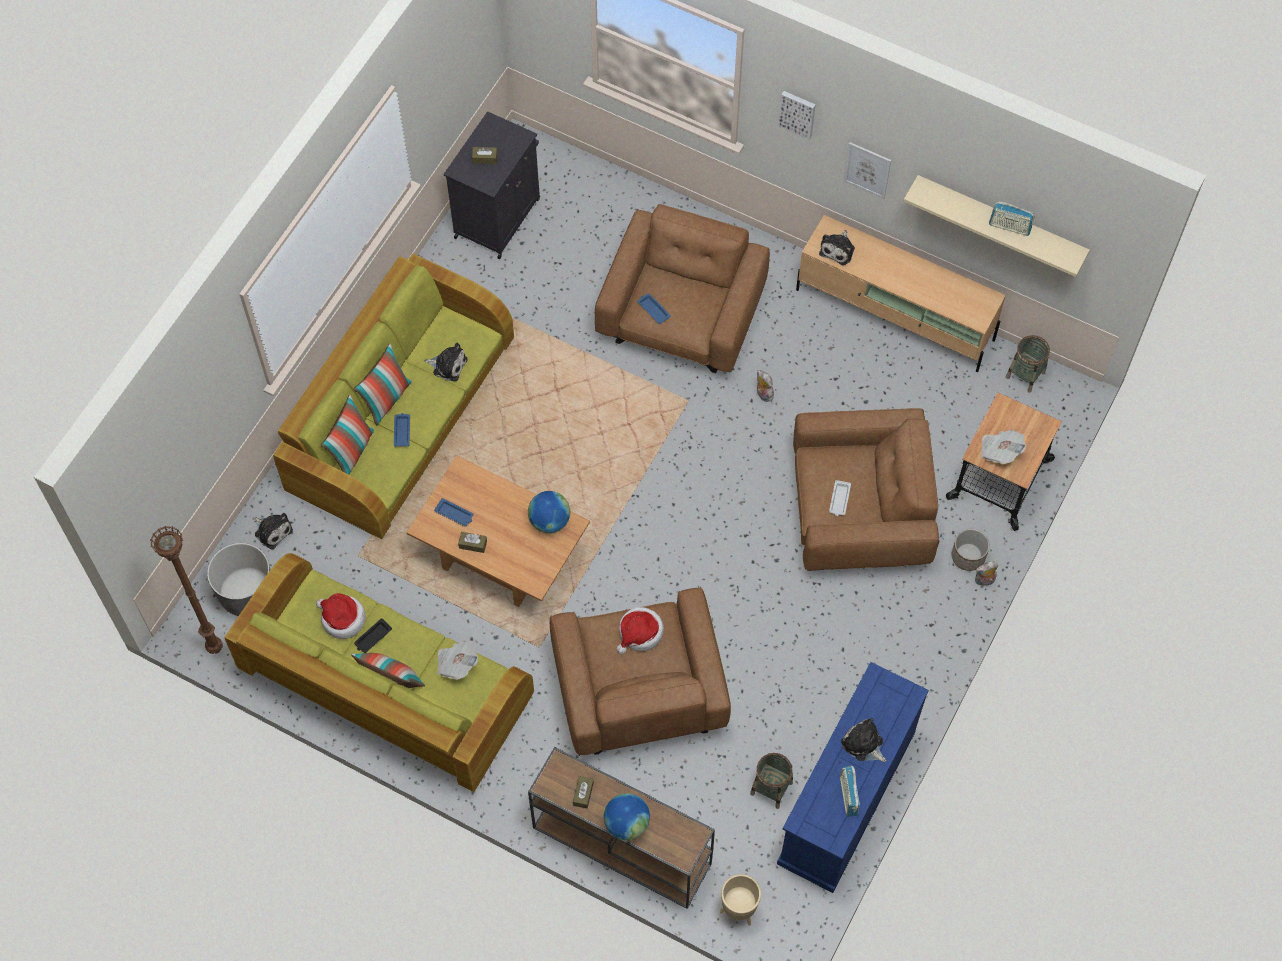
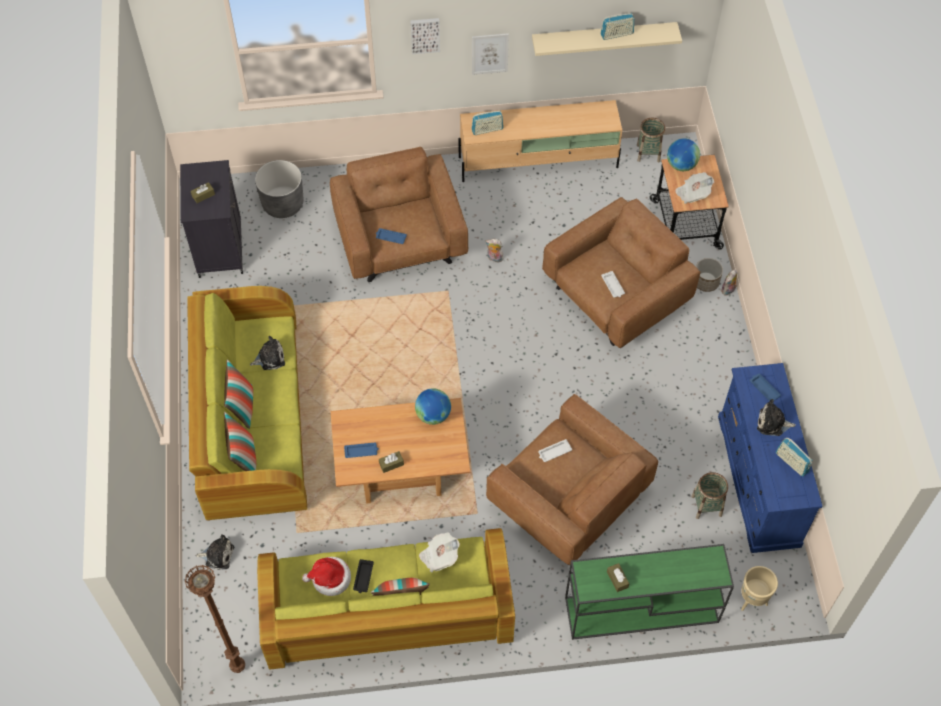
camera: 35 degrees left, 5 degrees down
(247, 593) = (232, 612): grey planter -> grey planter (283, 204)
(402, 431) = (271, 421): blue tray -> blue tray (764, 388)
(620, 845) = (640, 610): brown console table -> green console table
(626, 823) = (663, 579): globe -> globe (681, 165)
(640, 633) = (554, 452): hat -> white tray
(838, 249) = (487, 129): plush toy -> radio

